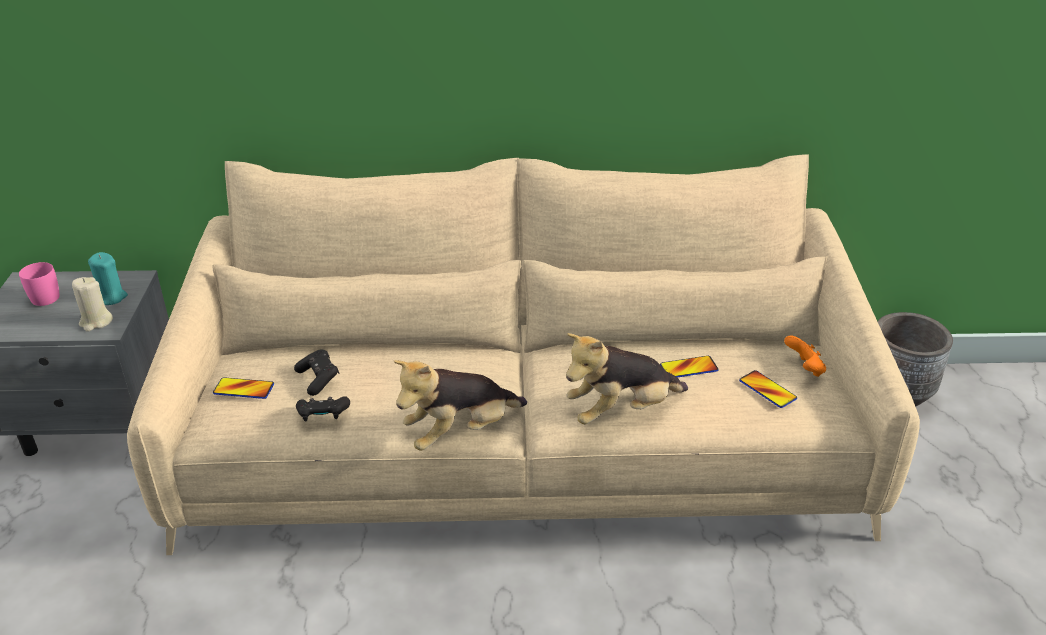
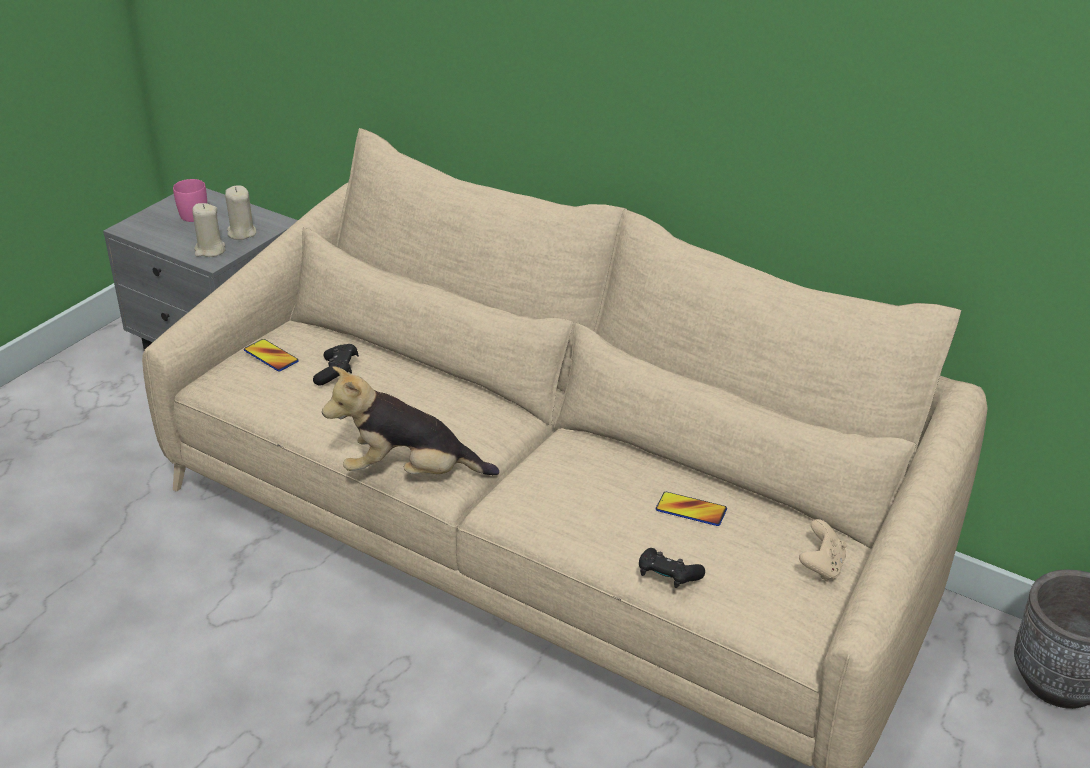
camera: 35 degrees right, 0 degrees up
(111, 297) = (241, 233): turquoise candle -> beige candle
(323, 416) = (307, 407): black game controller -> black game controller (667, 578)
(621, 411) = (572, 520): plush toy -> none
(767, 390) = (749, 568): phone -> none
(804, 369) = (821, 567): orange game controller -> beige game controller

